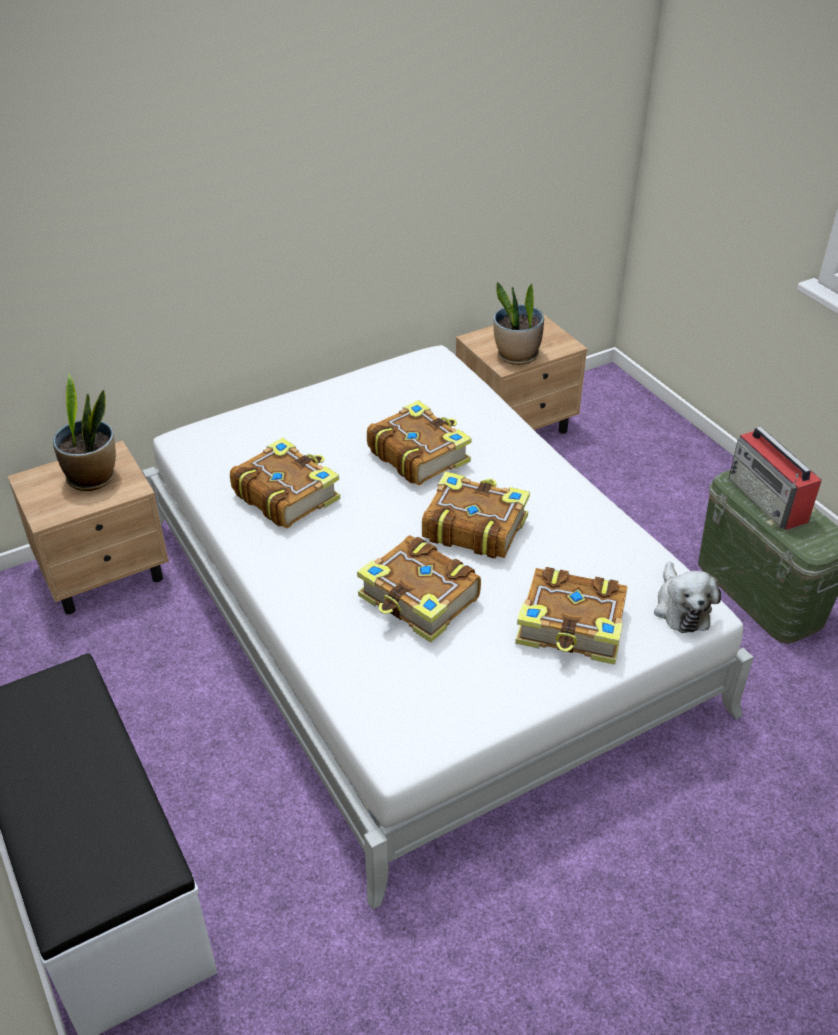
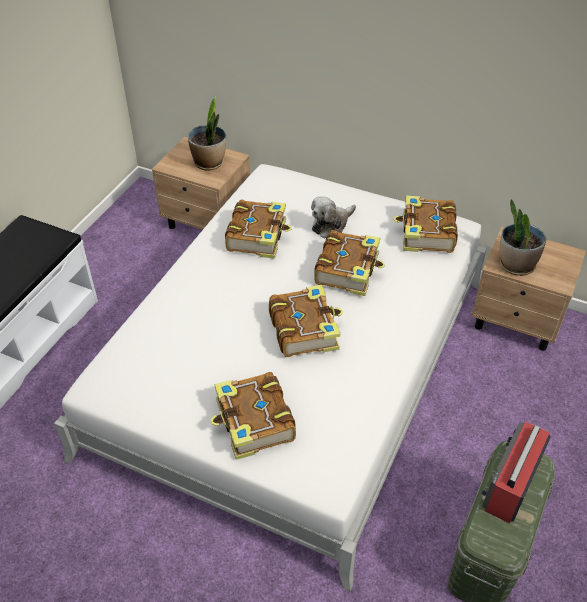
camera: 55 degrees right, 5 degrees up
(419, 600) = (216, 337): book -> book (426, 233)
(681, 608) = (323, 474): plush toy -> plush toy (331, 224)

